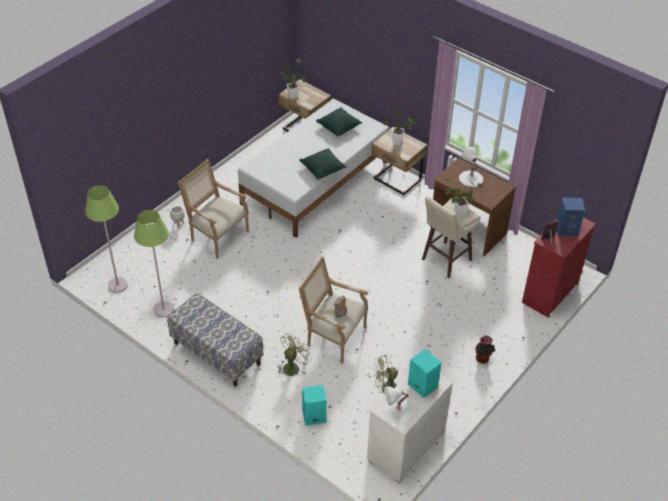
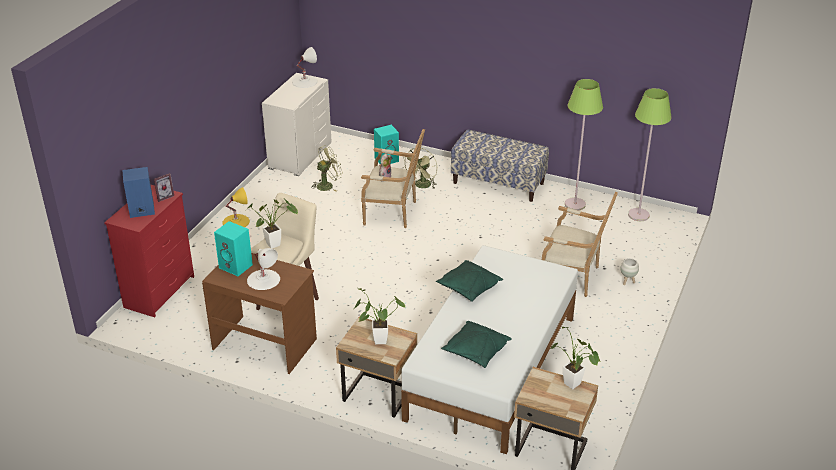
camera: 165 degrees right, 10 degrees down
(421, 385) = (288, 97): turquoise speaker -> turquoise speaker (236, 266)
(483, 359) = (236, 221): potted plant -> yellow table lamp

